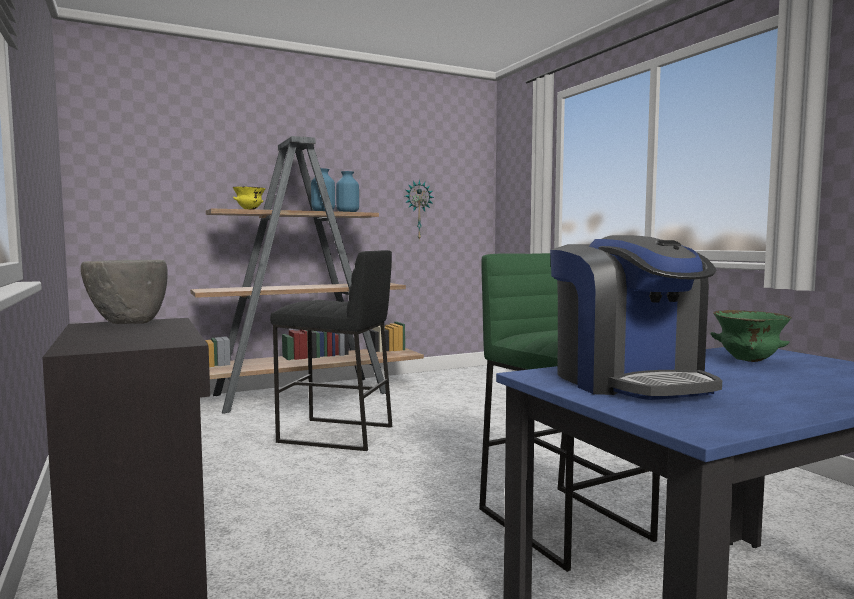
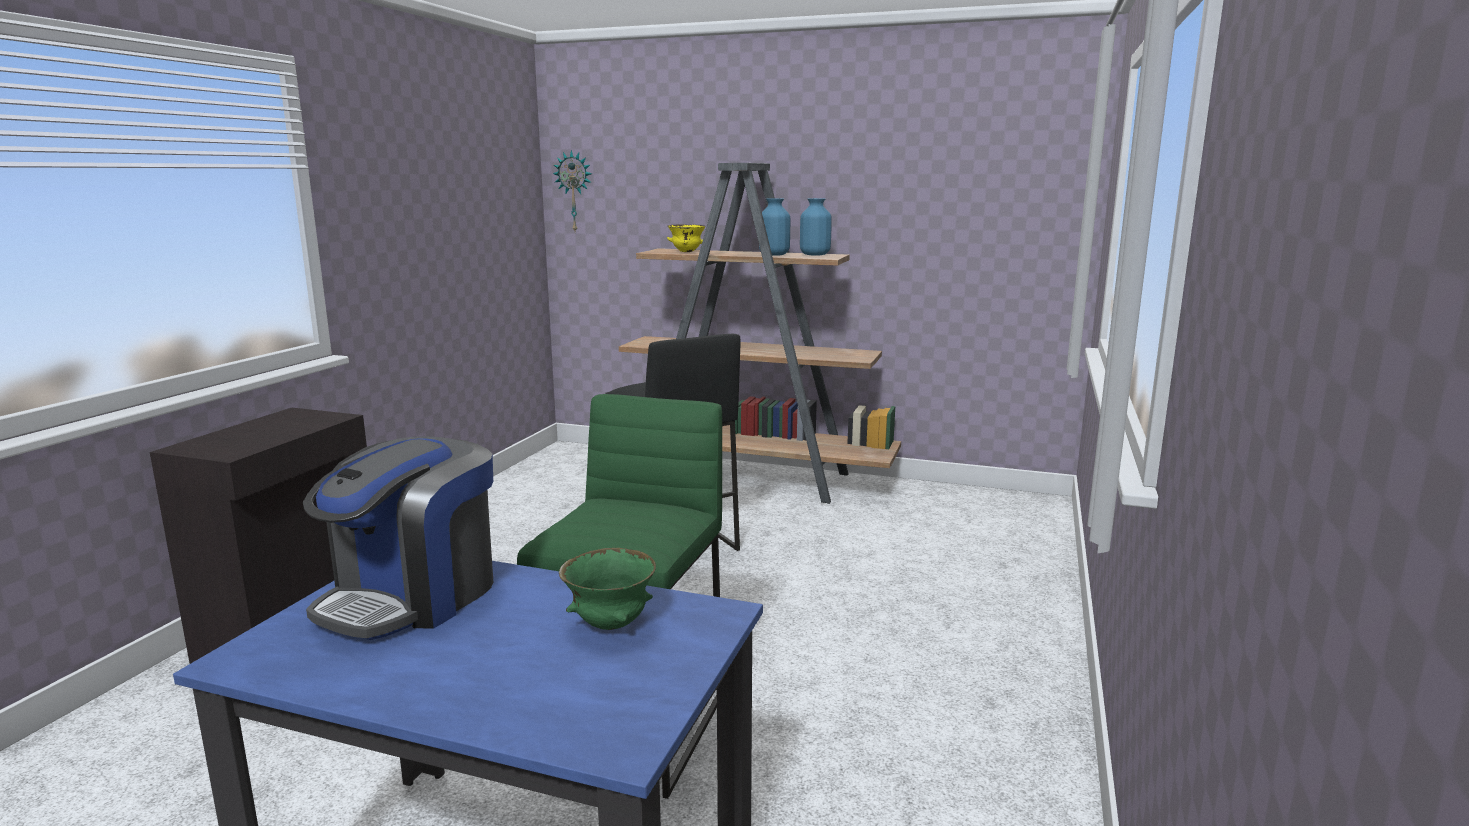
camera: 45 degrees right, 10 degrees up
(127, 323) = (308, 416): grey bowl -> none
(418, 210) = (950, 246): wall clock -> wall clock (574, 192)

